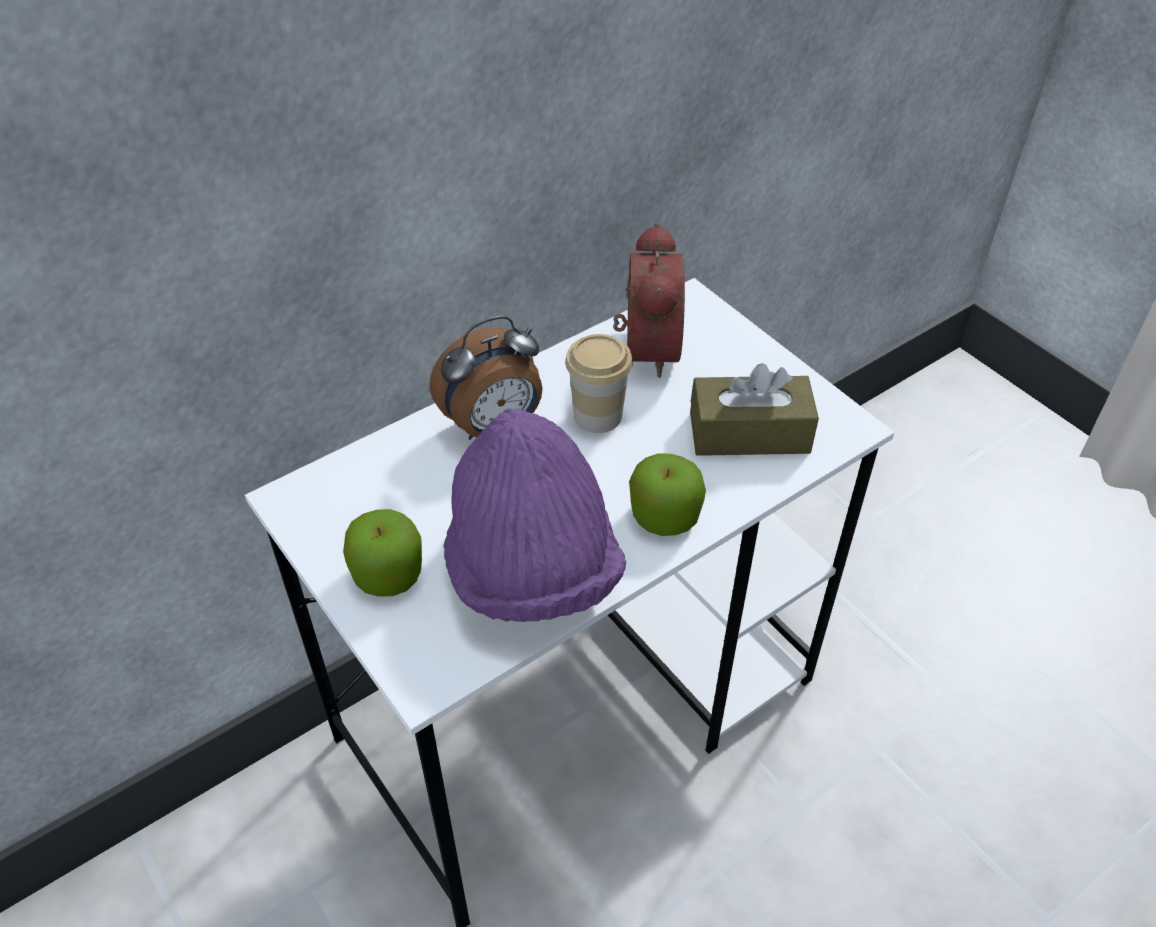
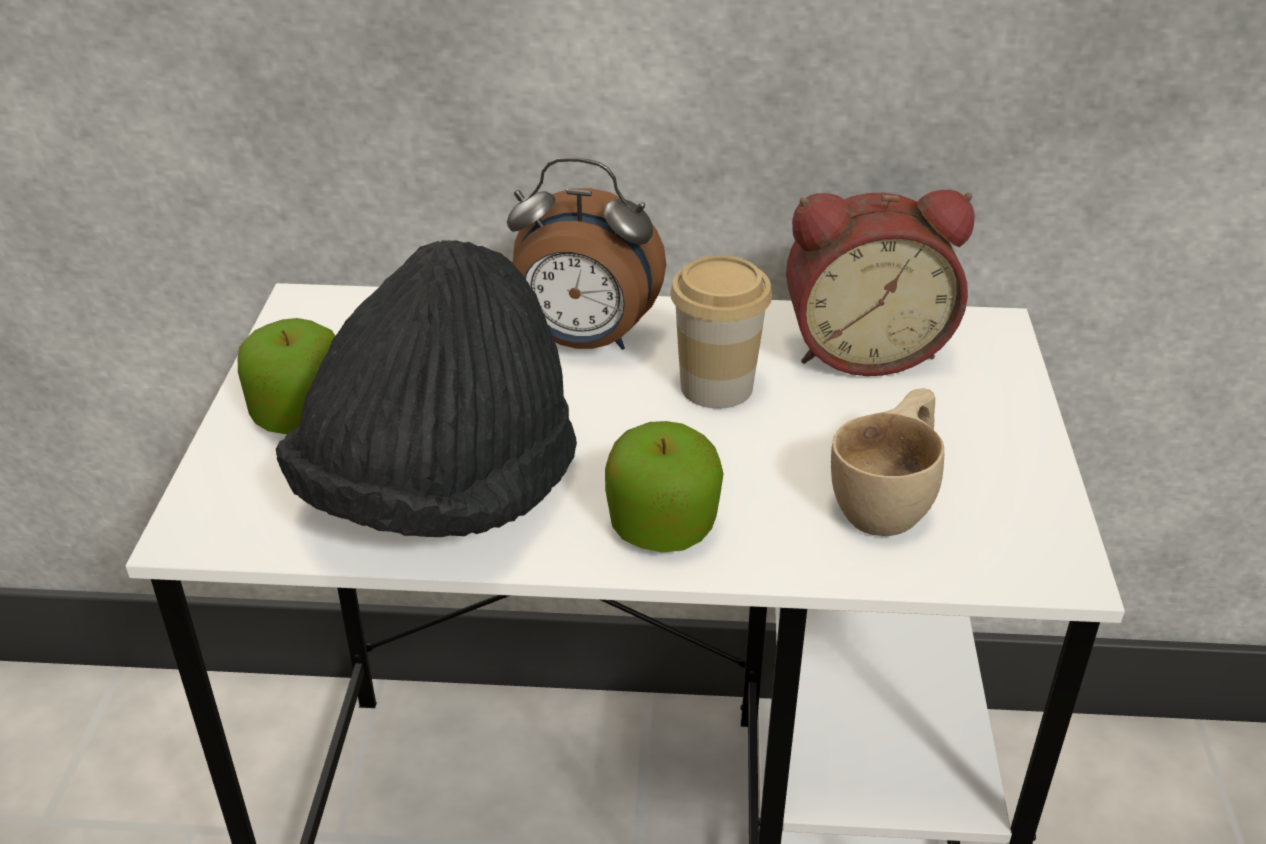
camera: 40 degrees right, 10 degrees down
(531, 568) = (442, 492): purple hat -> black hat
(644, 348) = (863, 349): alarm clock -> alarm clock turned 45 degrees clockwise
(749, 433) = (891, 499): brown tissue box -> beige cup

